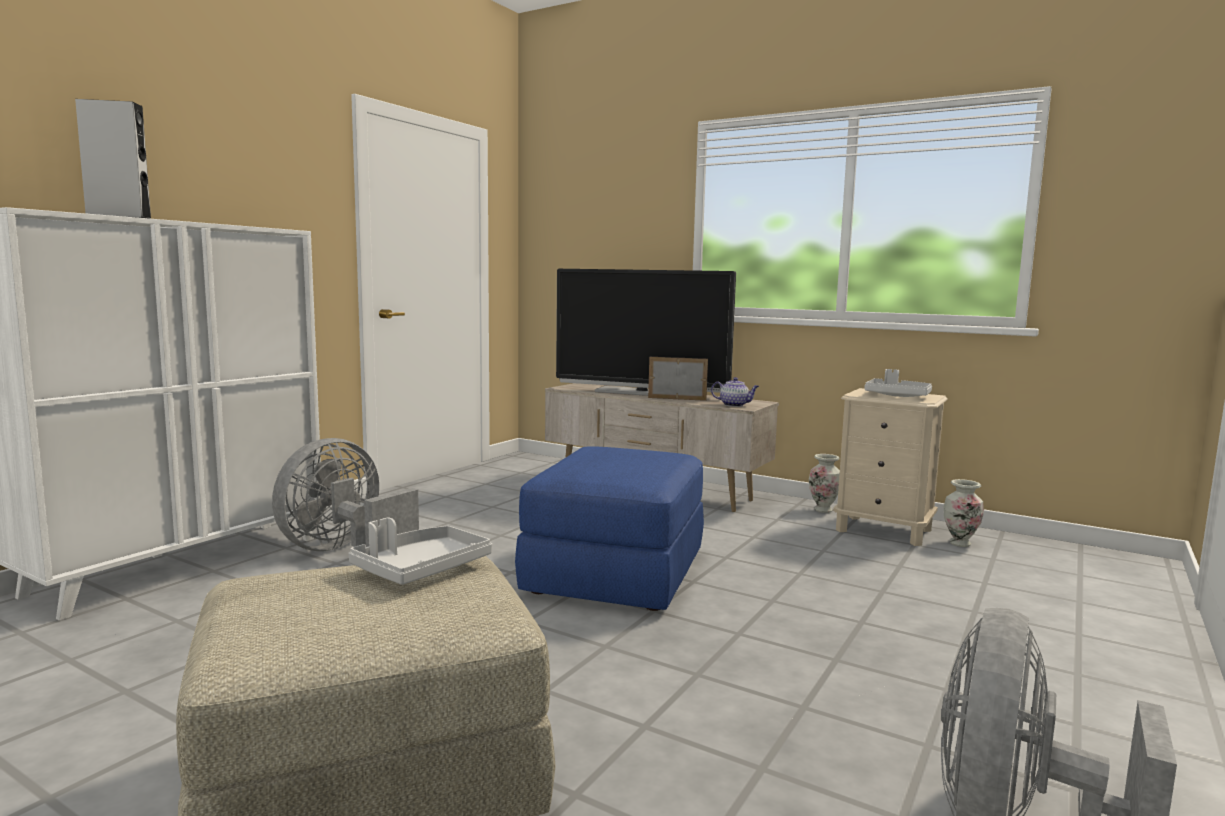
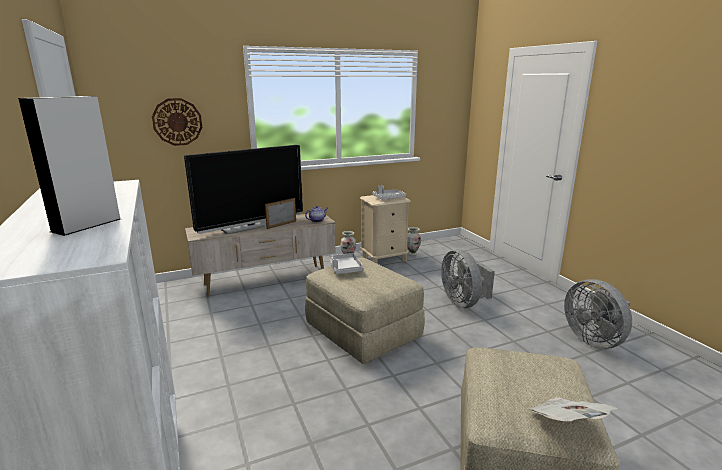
camera: 55 degrees left, 10 degrees up
(260, 628) = (566, 424): none -> newspaper
(343, 550) = (217, 411): grey fan -> grey fan (463, 302)
(421, 569) = (504, 366): grey tray -> grey tray (345, 269)
(605, 235) = (177, 122): none -> wall clock
(616, 574) = (364, 332): blue ottoman -> beige ottoman

